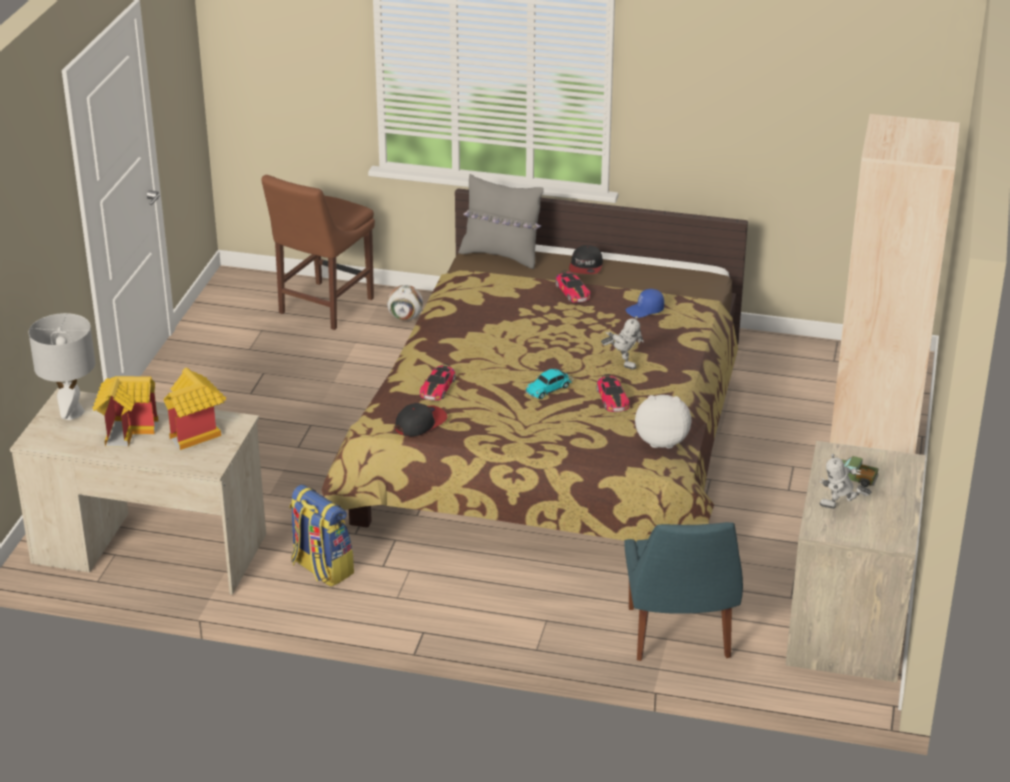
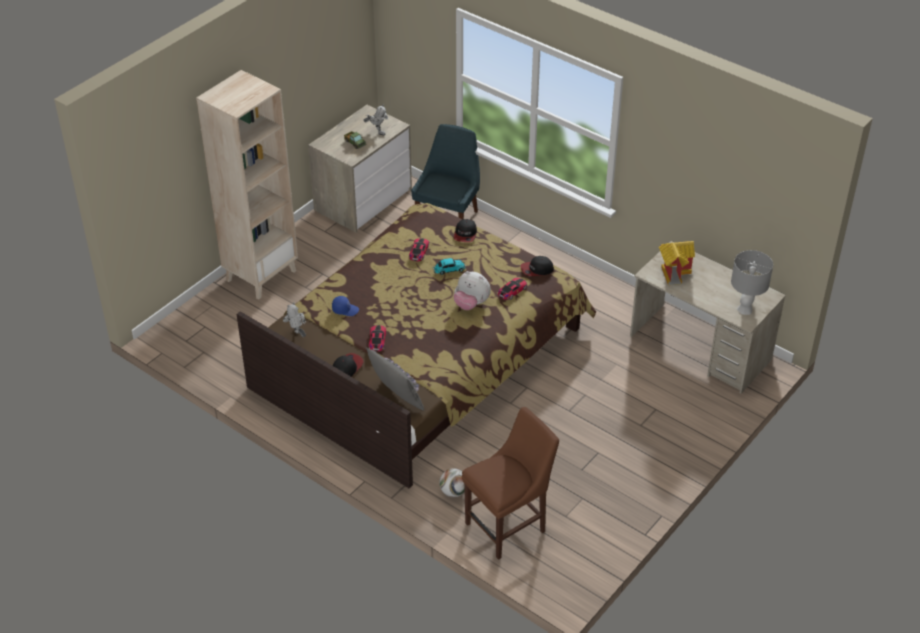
camera: 155 degrees left, 10 degrees up
(129, 430) = (713, 287): toy house -> none
(321, 568) = (607, 306): backpack -> none
(564, 441) = (465, 234): none -> cap
(622, 363) = (392, 274): toy robot -> toy robot (297, 335)
(661, 440) = (413, 220): plush toy -> plush toy (471, 304)

